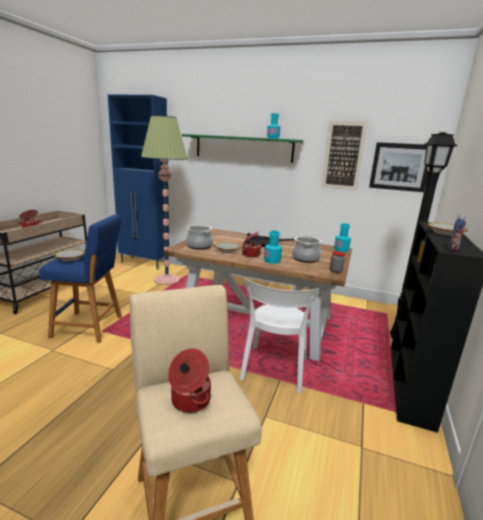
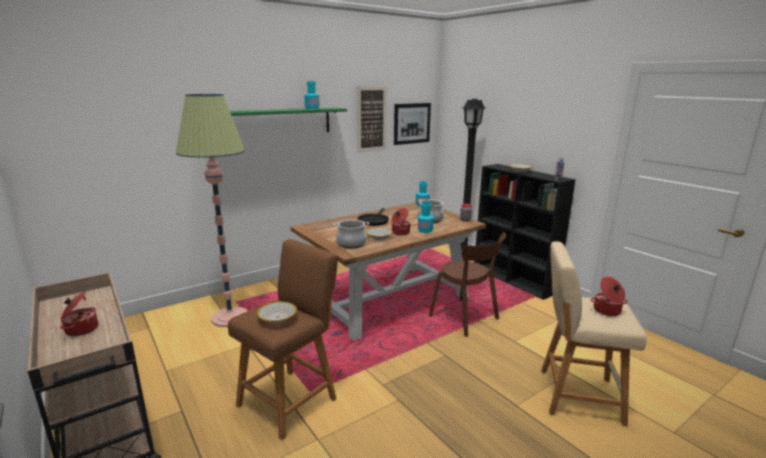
camera: 55 degrees left, 0 degrees up
(90, 327) = (290, 399): blue stool -> brown stool
(144, 263) = (149, 319): blue cabinet -> none
(273, 371) = (466, 319): white chair -> brown chair

